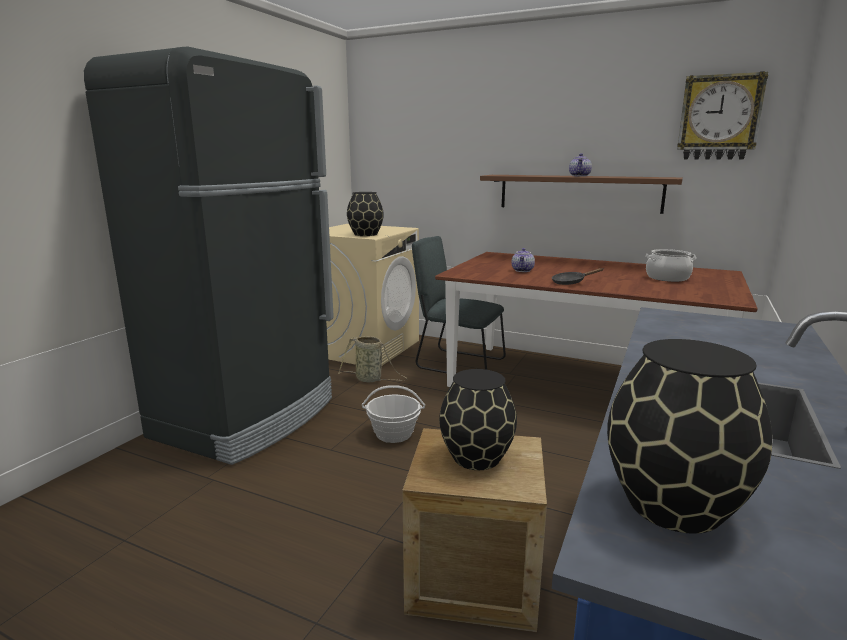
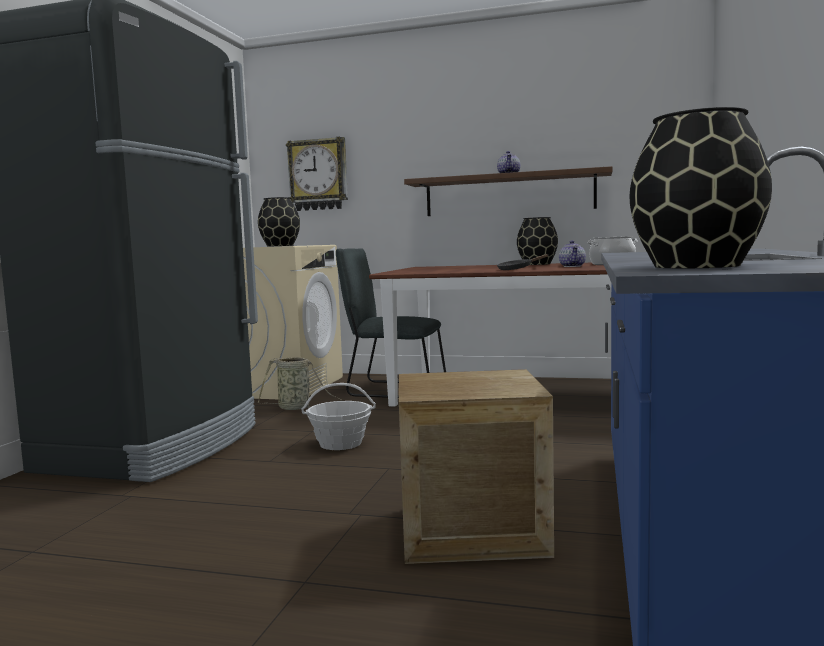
camera: 10 degrees left, 10 degrees down
(477, 457) = (467, 382): black vase -> black vase (538, 264)
(523, 270) = (462, 269): teapot -> teapot (573, 266)
(719, 118) = (638, 110): wall clock -> wall clock (318, 175)

